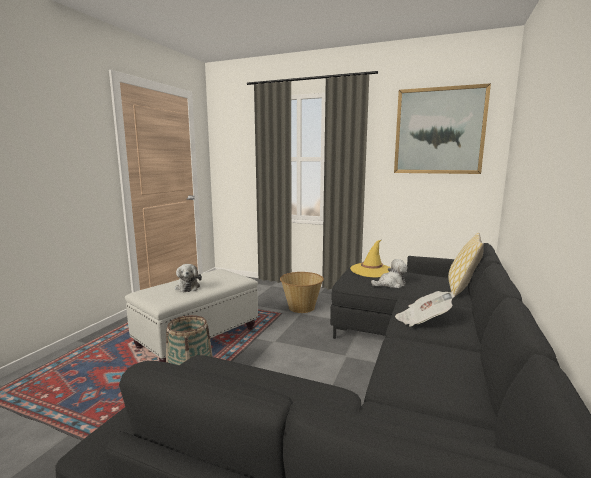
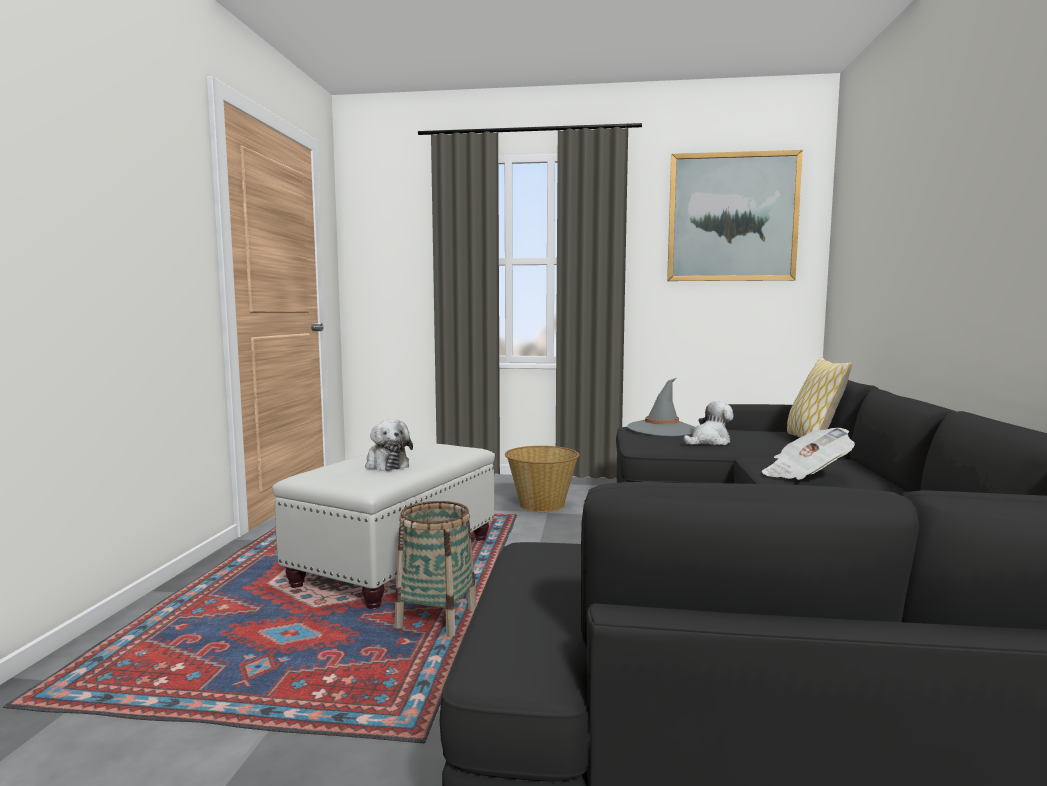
camera: 15 degrees left, 5 degrees down
(372, 270) = (662, 429): yellow hat -> grey hat

